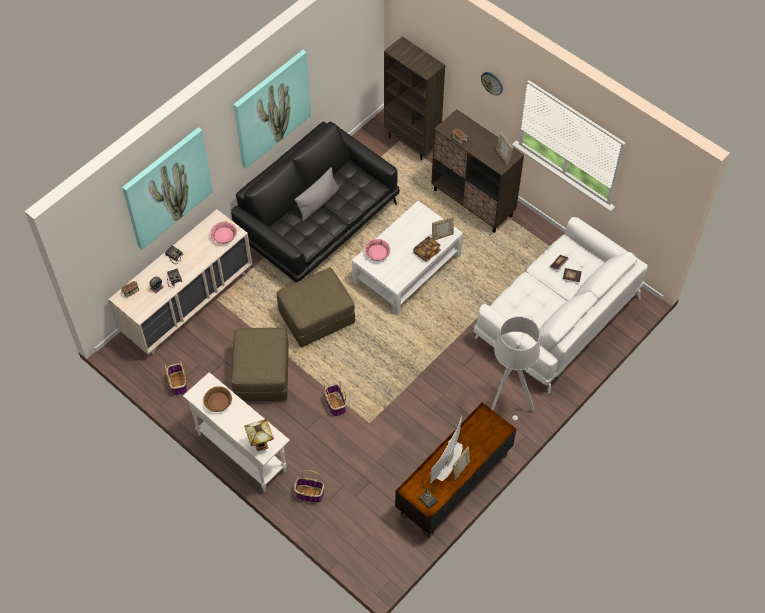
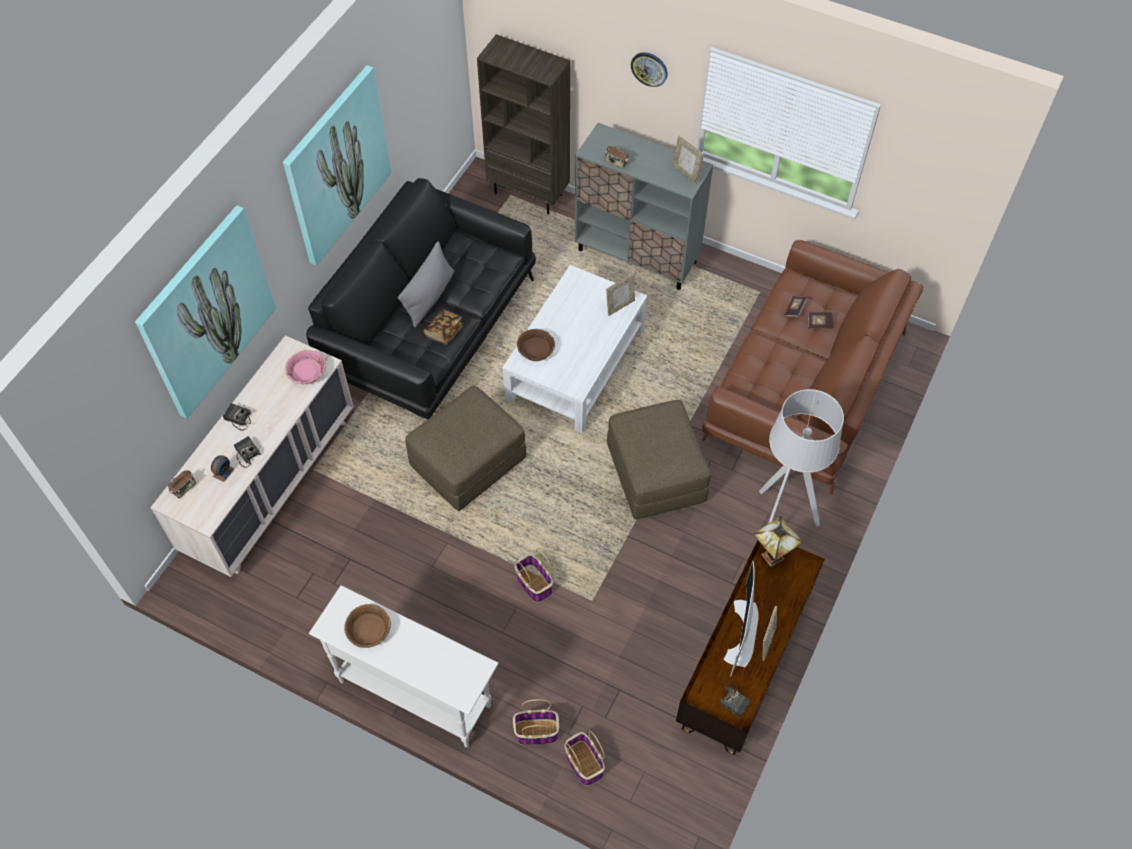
camera: 15 degrees left, 0 degrees up
(178, 383) = (287, 609): basket -> basket (583, 763)
(260, 444) = (454, 681): table lamp -> table lamp (771, 556)
(262, 374) = (412, 566): brown ottoman -> brown ottoman (656, 474)
(377, 253) = (536, 350): pink bowl -> brown bowl
(426, 252) = (605, 333): book -> book (444, 331)
(473, 203) = (637, 256): brown cabinet -> grey cabinet
(556, 318) = (804, 387): white sofa -> brown sofa

